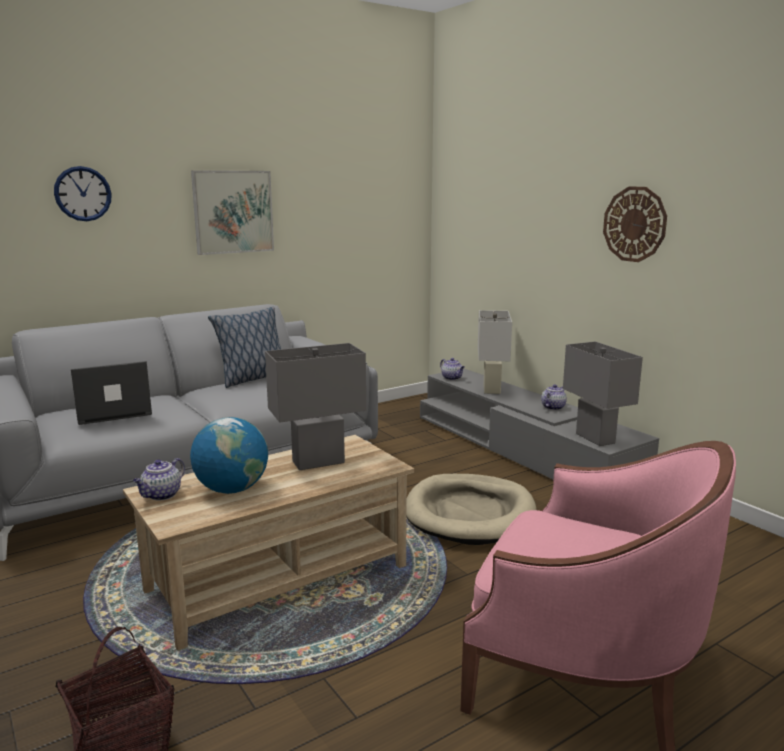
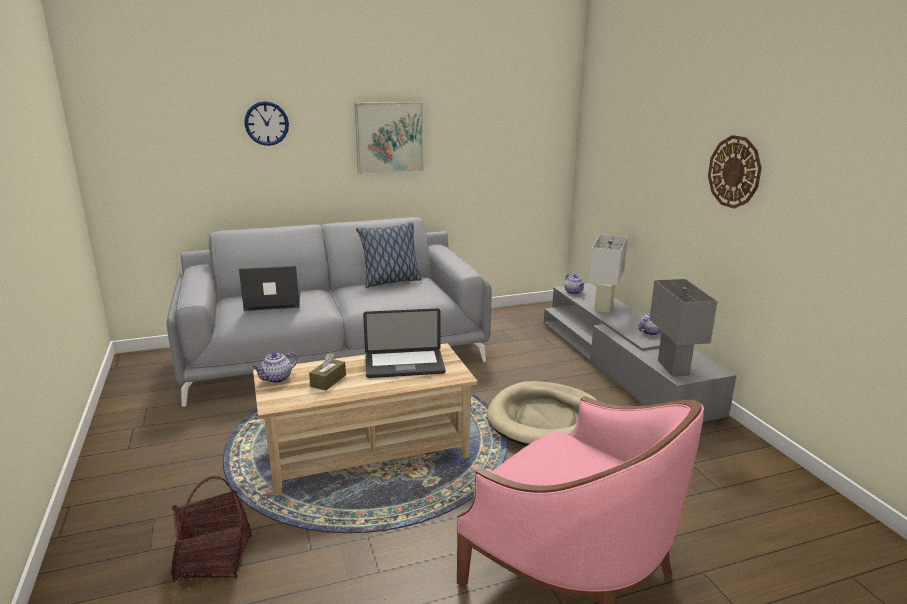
camera: 15 degrees right, 5 degrees up
(232, 489) = (328, 381): globe -> brown tissue box
(318, 462) = (404, 365): grey table lamp -> laptop

